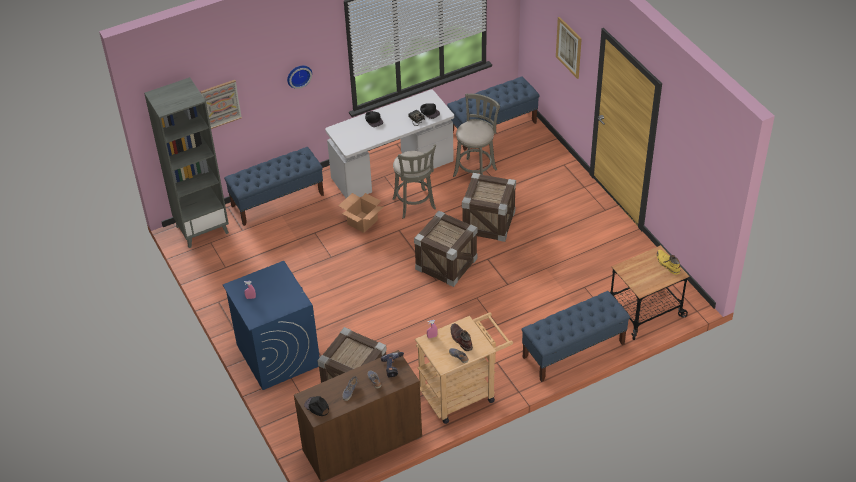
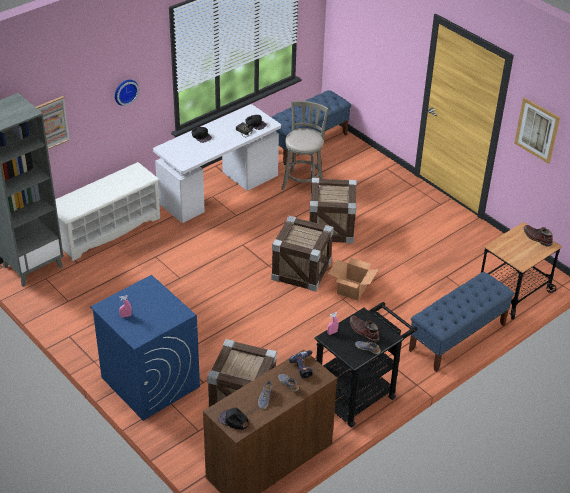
camera: 15 degrees left, 5 degrees down
(277, 200) = (107, 230): blue bench -> white shoe rack
(362, 222) = (202, 241): cardboard box -> cardboard box (352, 290)
(415, 205) = (251, 220): grey stool -> none
(463, 392) = (360, 393): beige cart -> black cart
(569, 47) = (389, 45): picture -> picture (537, 130)
(667, 264) = (537, 238): yellow boot -> brown boot

